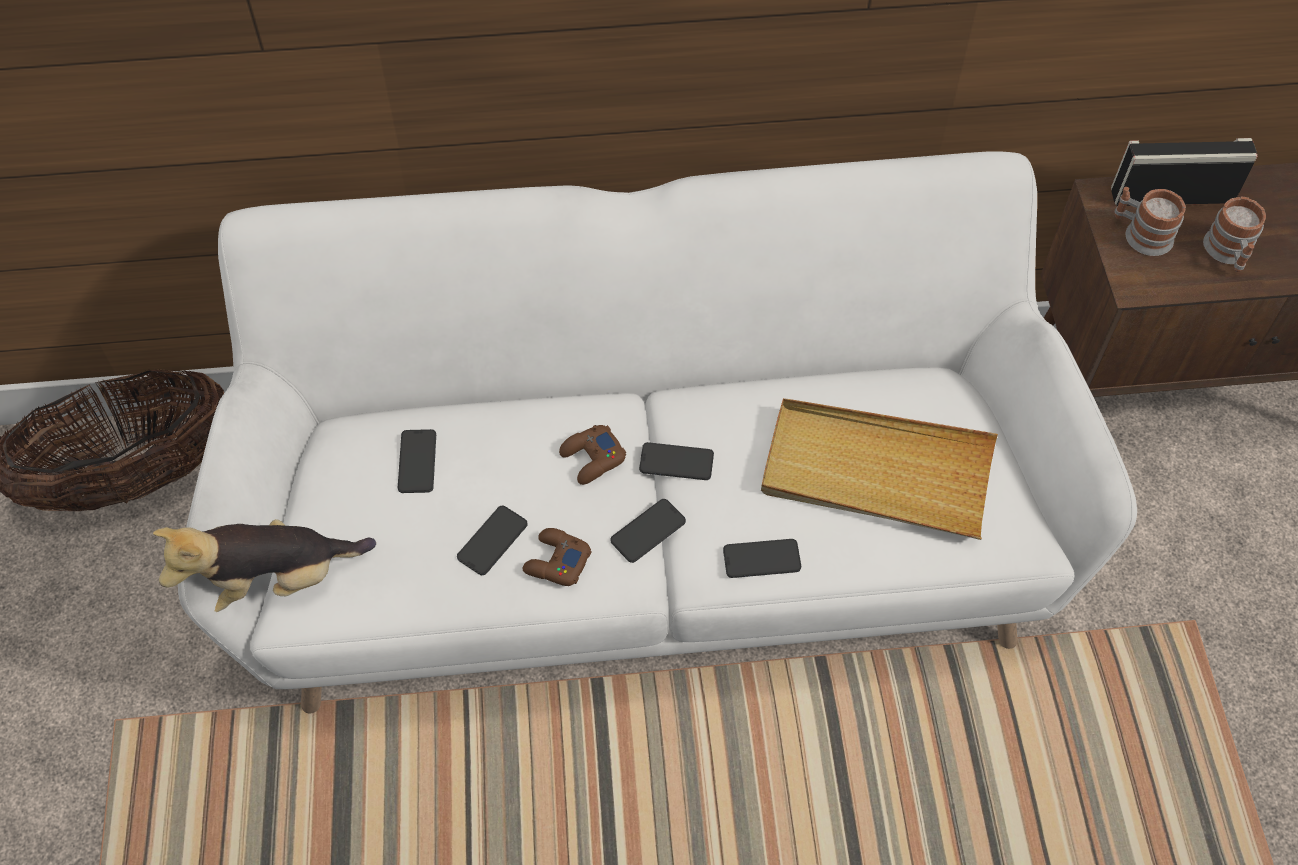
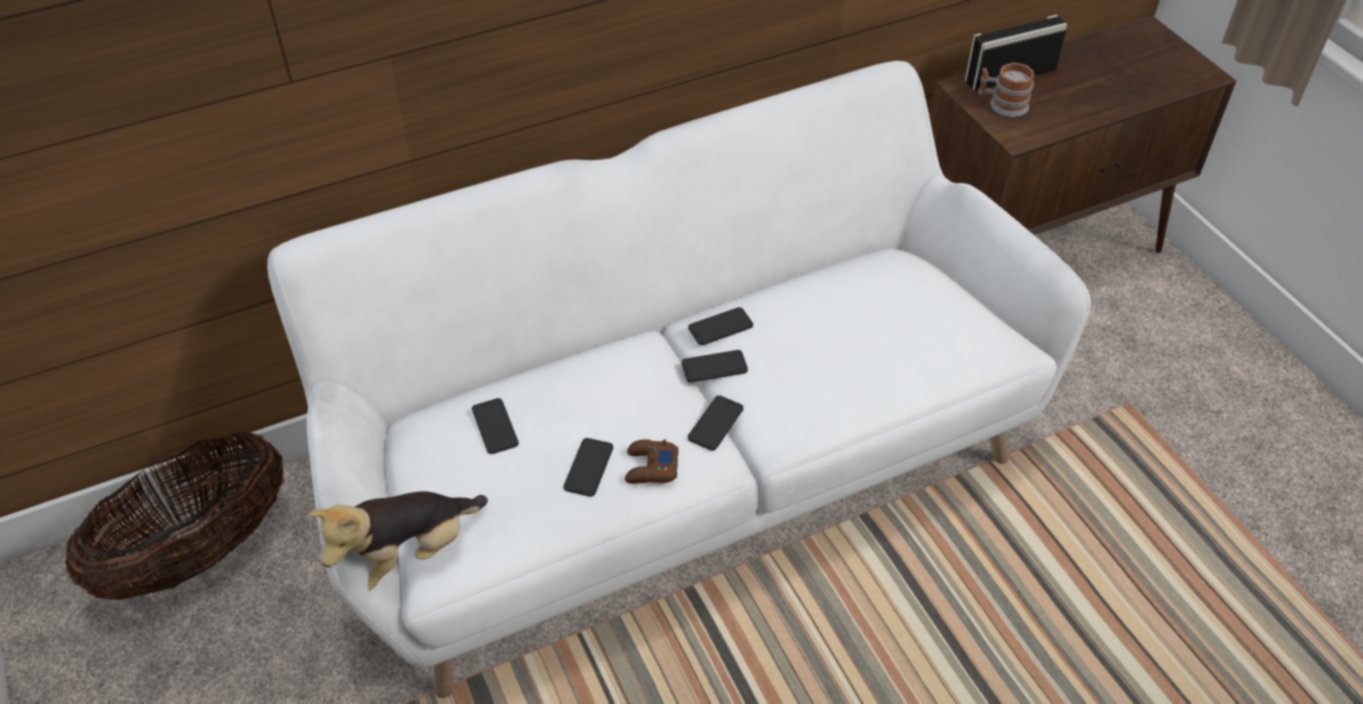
camera: 20 degrees left, 10 degrees down
(592, 458) = (644, 383): brown game controller -> none
(761, 559) = (818, 417): phone -> phone (720, 327)
(876, 472) = (876, 330): beige tray -> none
(1228, 253) = (1069, 102): mug -> none

